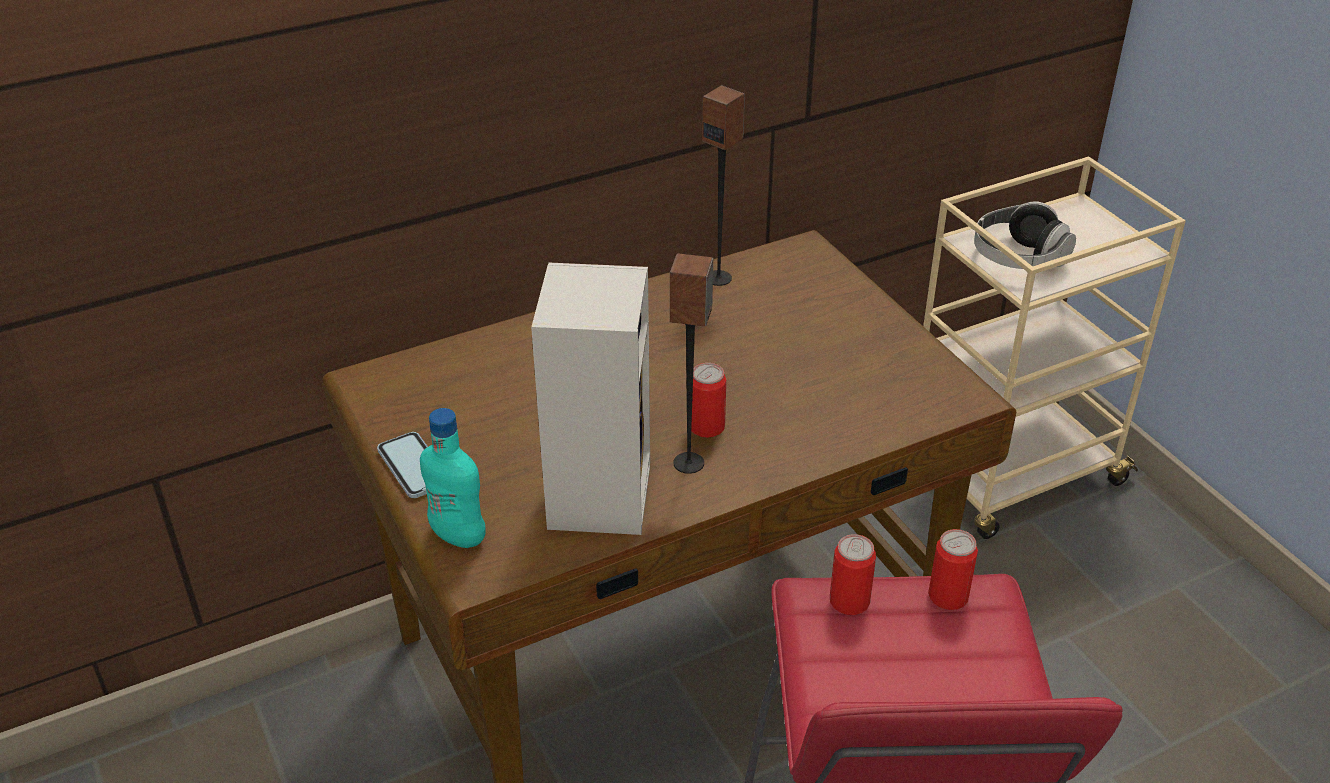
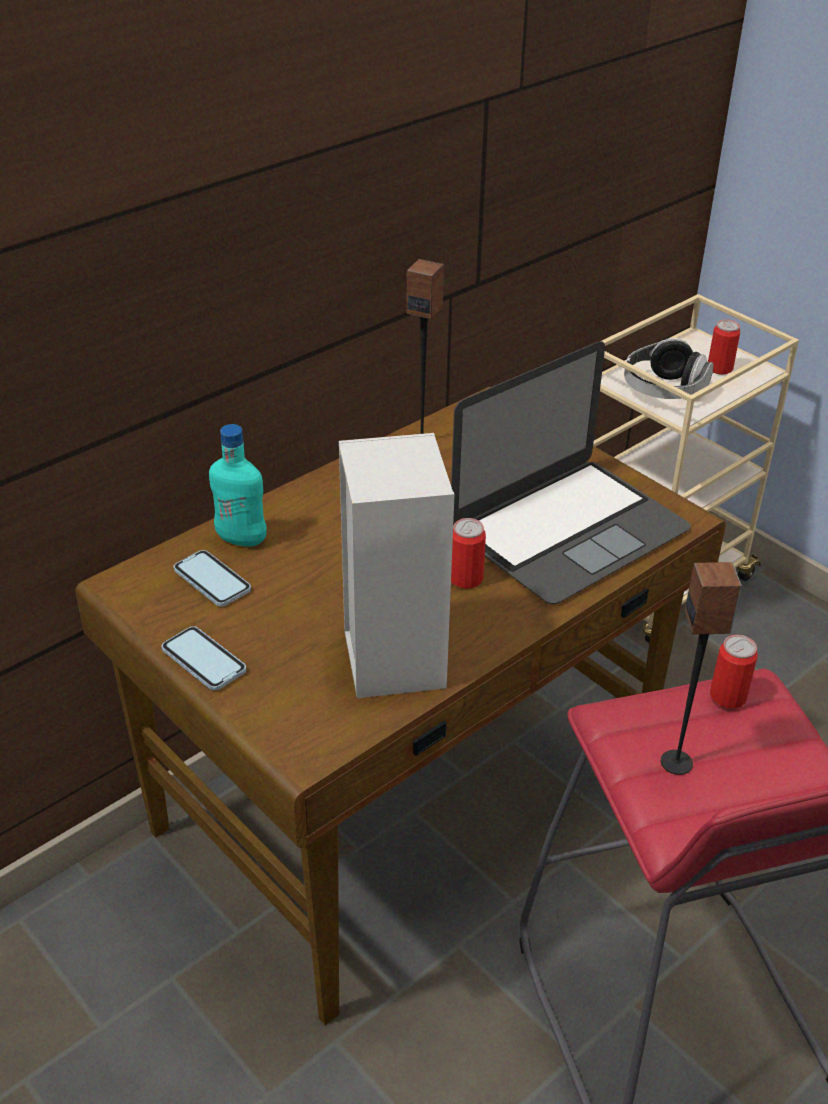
camera: 15 degrees left, 0 degrees up
(452, 390) = (212, 580): none -> phone
(458, 536) = (274, 719): turquoise bottle -> turquoise bottle (241, 539)
(689, 463) = (464, 614): speaker -> speaker (677, 762)
(837, 392) = (569, 529): none -> laptop
(849, 601) = (646, 716): can -> can (719, 368)

